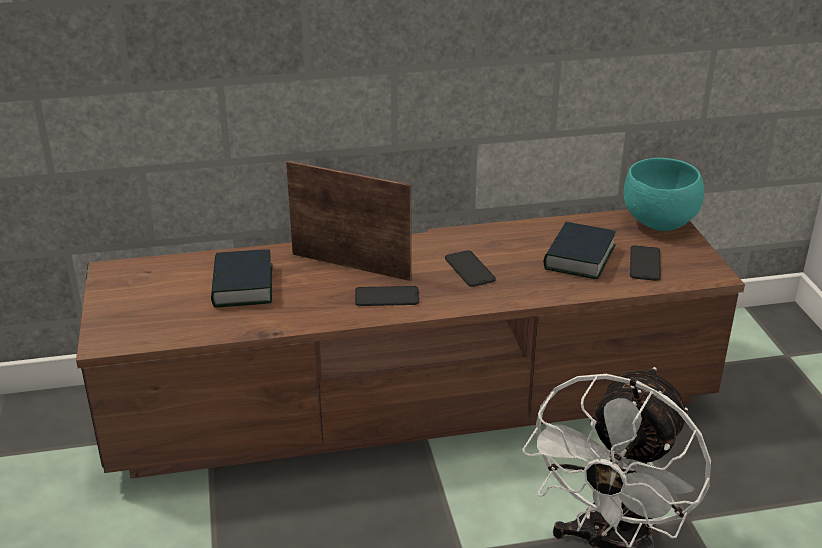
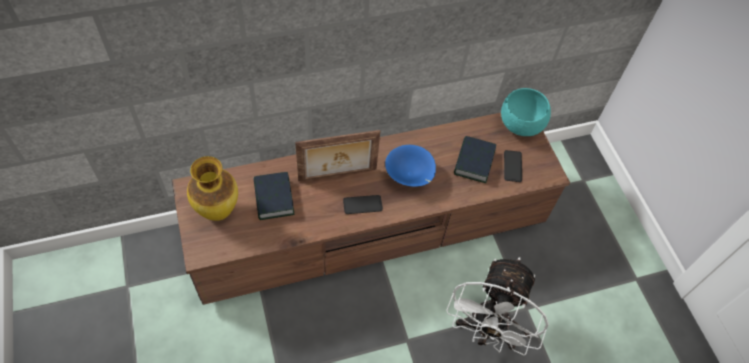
camera: 10 degrees left, 25 degrees up
(151, 296) = (219, 211): none -> vase
(352, 265) = (337, 175): picture frame -> picture frame turned 150 degrees clockwise
(469, 269) = (409, 176): phone -> blue bowl

